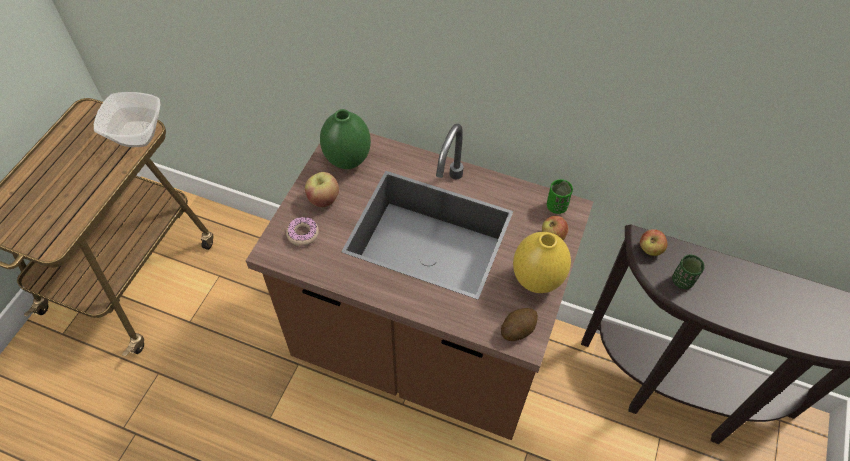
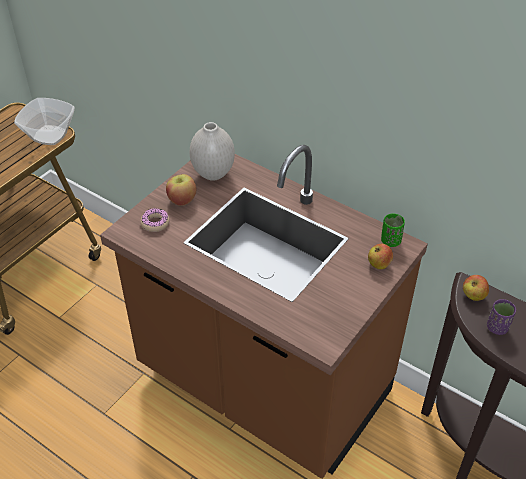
camera: 15 degrees right, 10 degrees down
(347, 161) = (212, 174): green vase -> white vase
(517, 329) = (320, 332): potato -> none
(535, 280) = (350, 297): yellow vase -> none
(682, 281) = (497, 327): green cup -> purple cup

